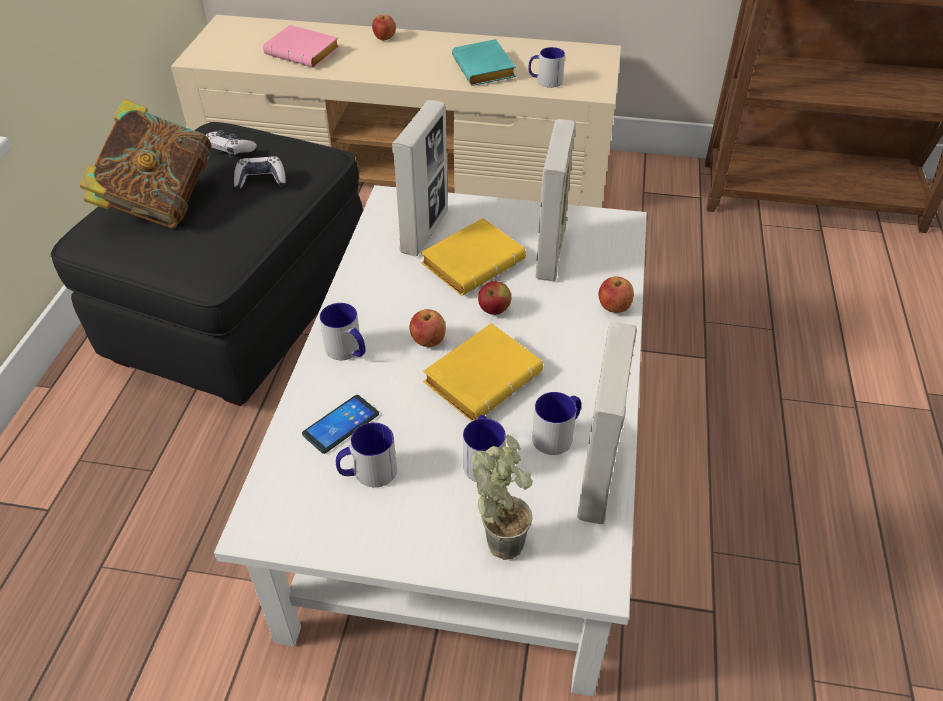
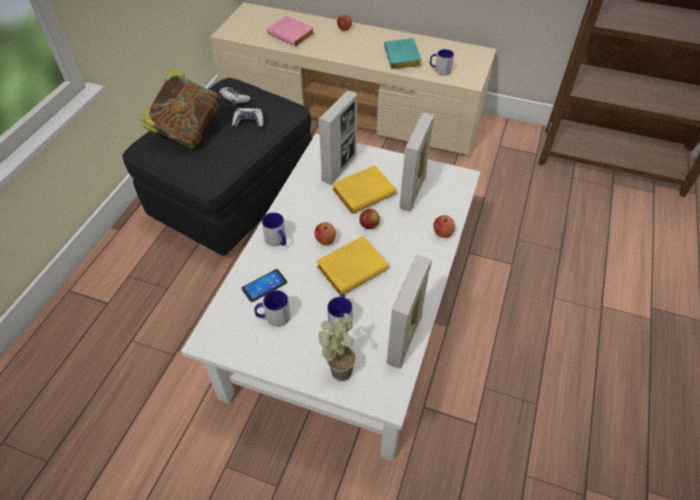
camera: 10 degrees right, 5 degrees up
(557, 434) = (388, 310): mug -> none

